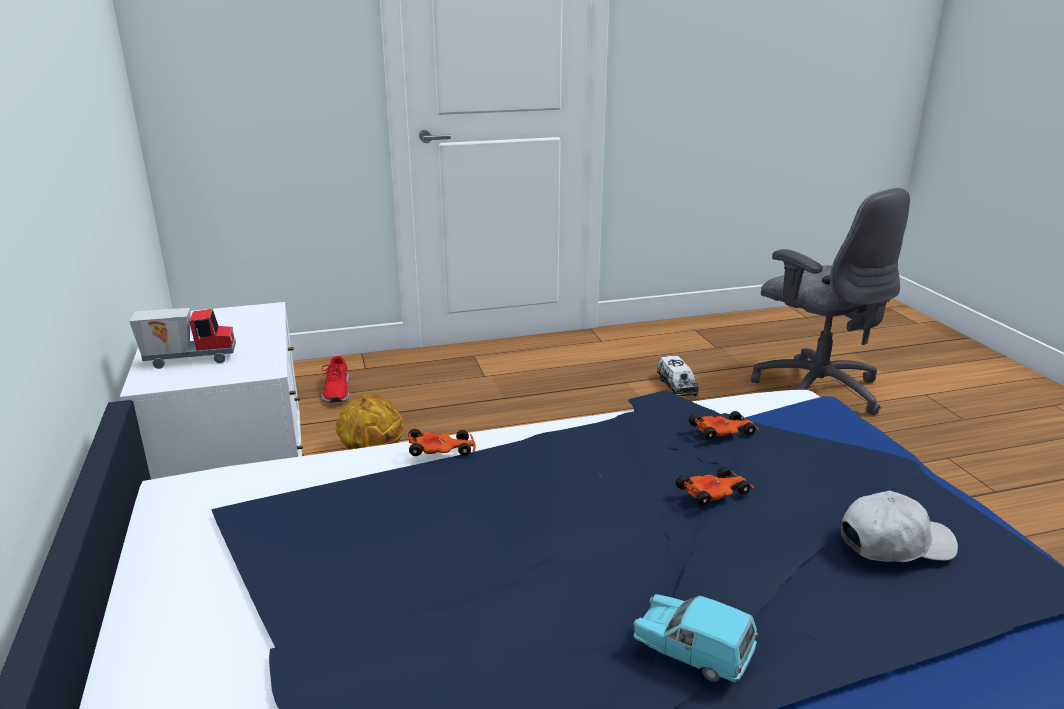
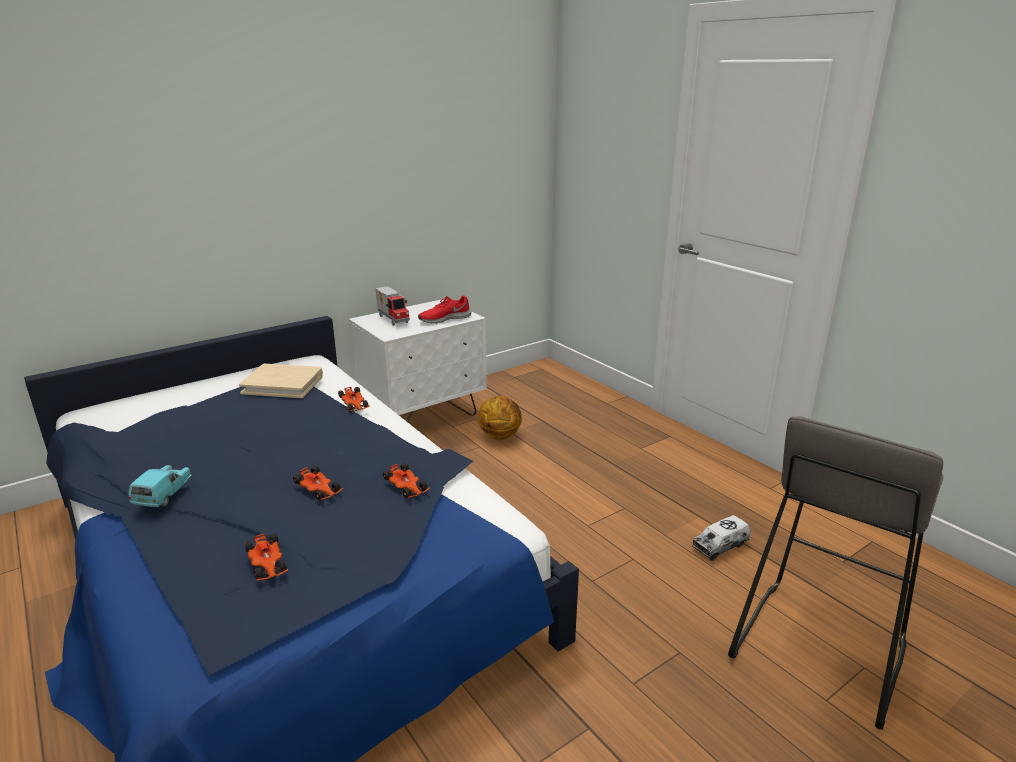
camera: 70 degrees right, 0 degrees up
(286, 515) = (283, 384): none -> beige book
(336, 391) = (566, 403): red shoe -> red shoe (444, 318)
(816, 389) = (817, 650): grey office chair -> grey stool
(894, 543) = (267, 563): white cap -> toy car

